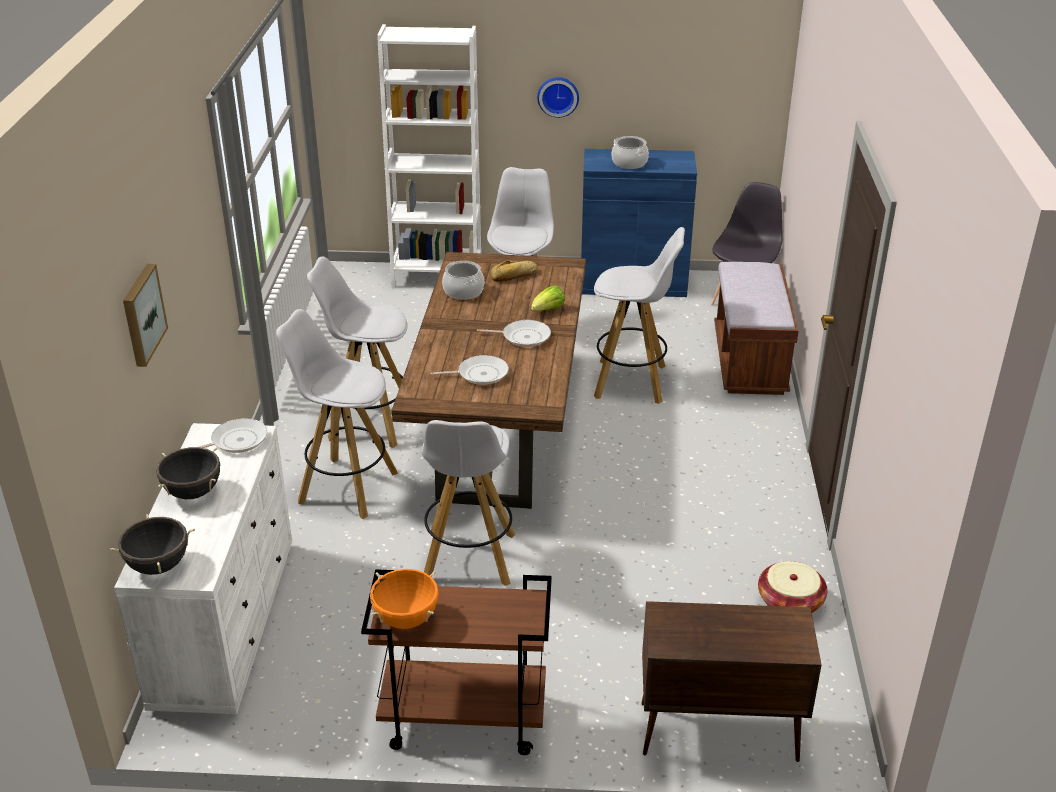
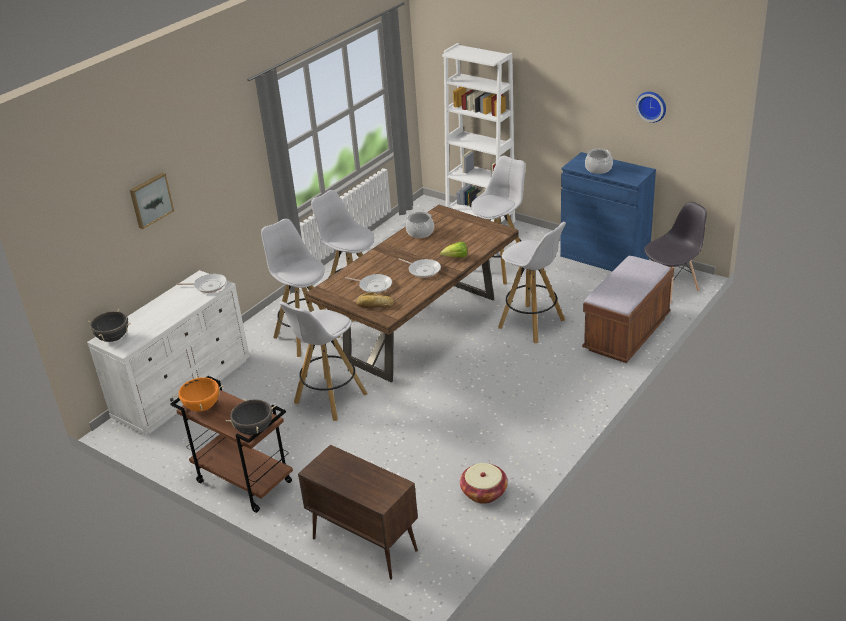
camera: 35 degrees right, 0 degrees up
(193, 492) = (163, 306): black cooking pot -> black cooking pot (254, 430)
(514, 275) = (461, 230): bread -> bread (375, 305)
(558, 96) = (565, 111): wall clock -> wall clock (652, 106)

